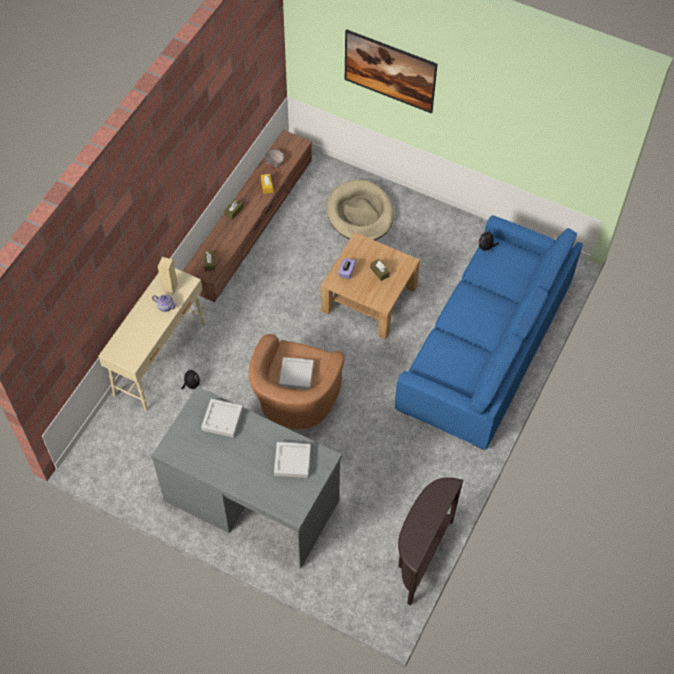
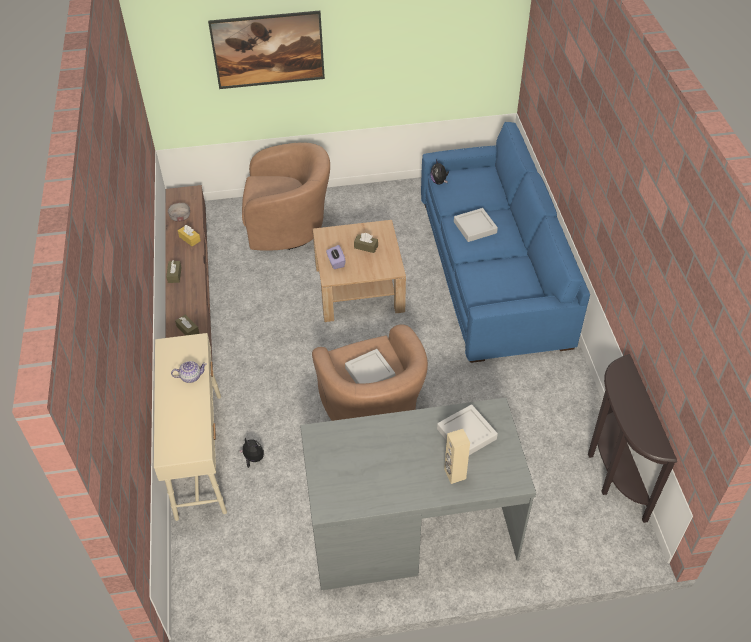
camera: 35 degrees left, 10 degrees down
(170, 288) = (180, 358): beige speaker -> beige speaker (454, 474)
(222, 419) = (357, 440): grey tray -> grey tray (475, 227)
(360, 213) = (289, 228): beige dog bed -> brown armchair

